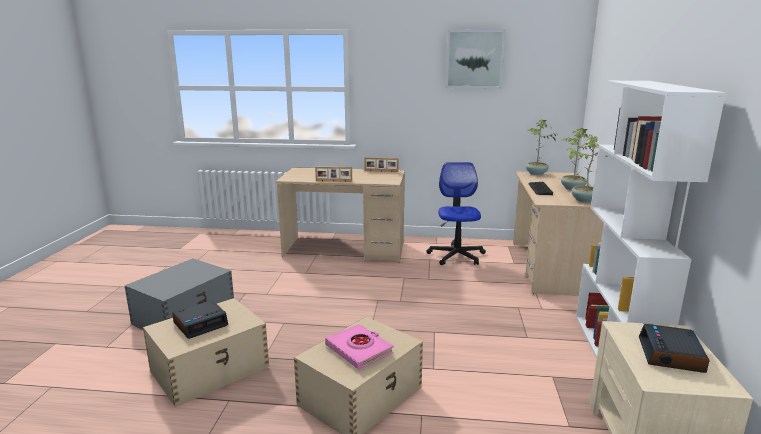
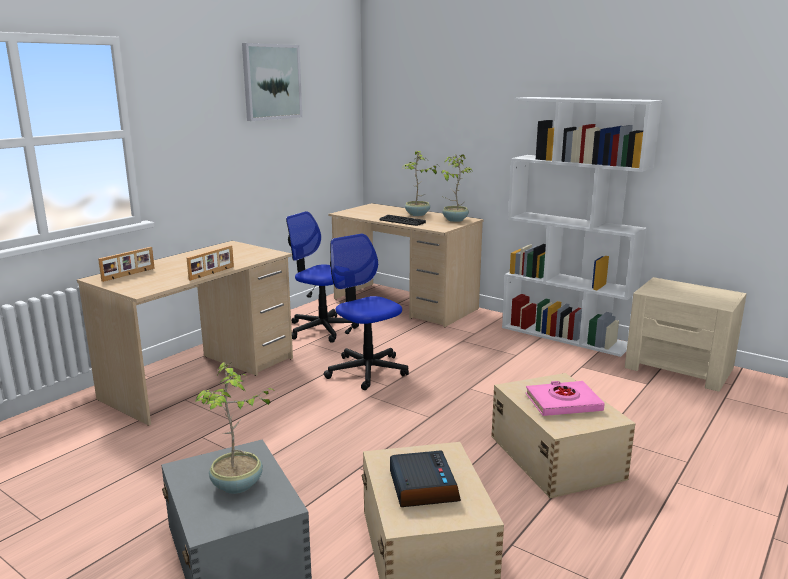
camera: 60 degrees left, 0 degrees up
(381, 171) = (215, 248): picture frame -> picture frame (129, 274)
(413, 288) = (367, 370): none -> office chair
(536, 174) = (351, 211): potted plant -> potted plant (237, 485)
(671, 355) = (691, 292): alarm clock -> none

